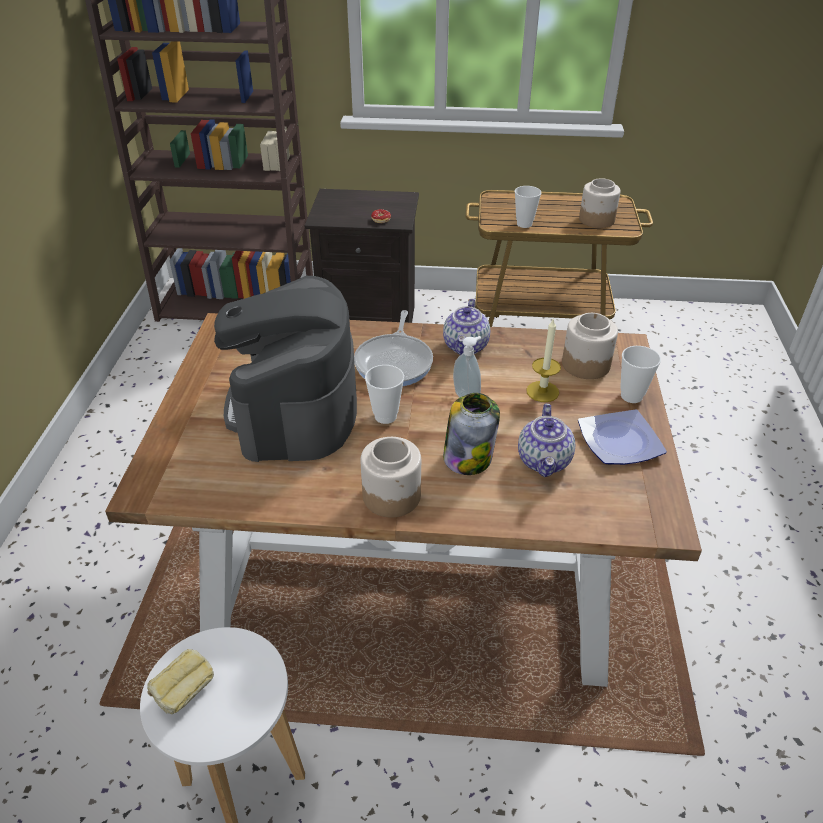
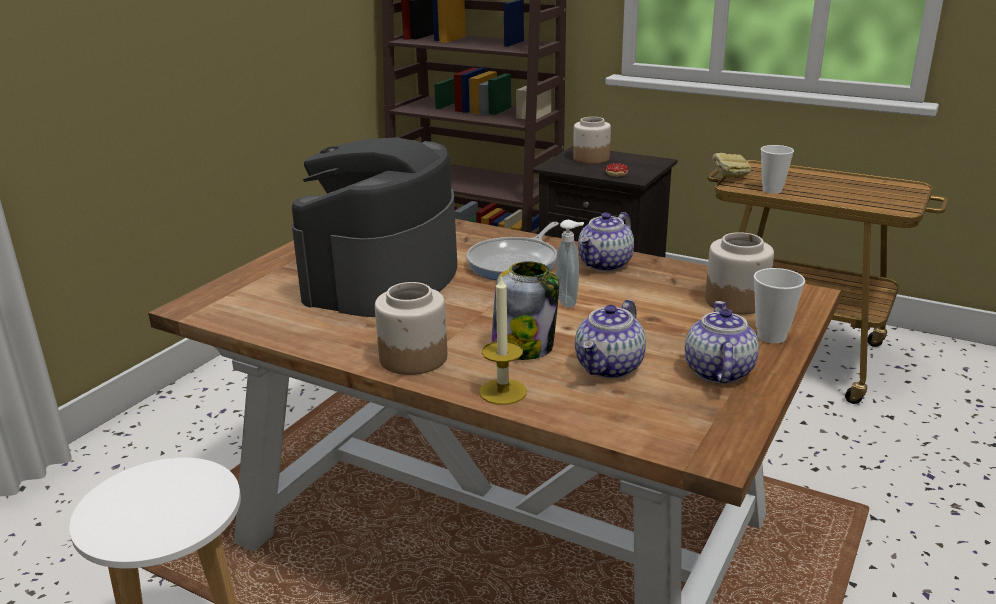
camera: 25 degrees right, 15 degrees down
(184, 693) = (128, 499): bread -> bread (729, 178)
(385, 416) = (466, 300): cup -> none
(542, 391) = (661, 313): candle -> candle (503, 392)
(596, 220) = (868, 198): jar -> jar (590, 158)
(619, 443) = (717, 371): plate -> teapot

